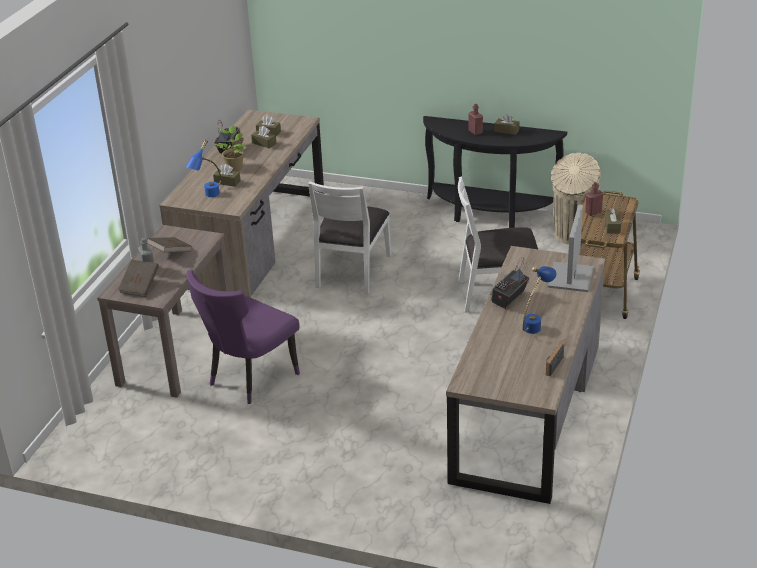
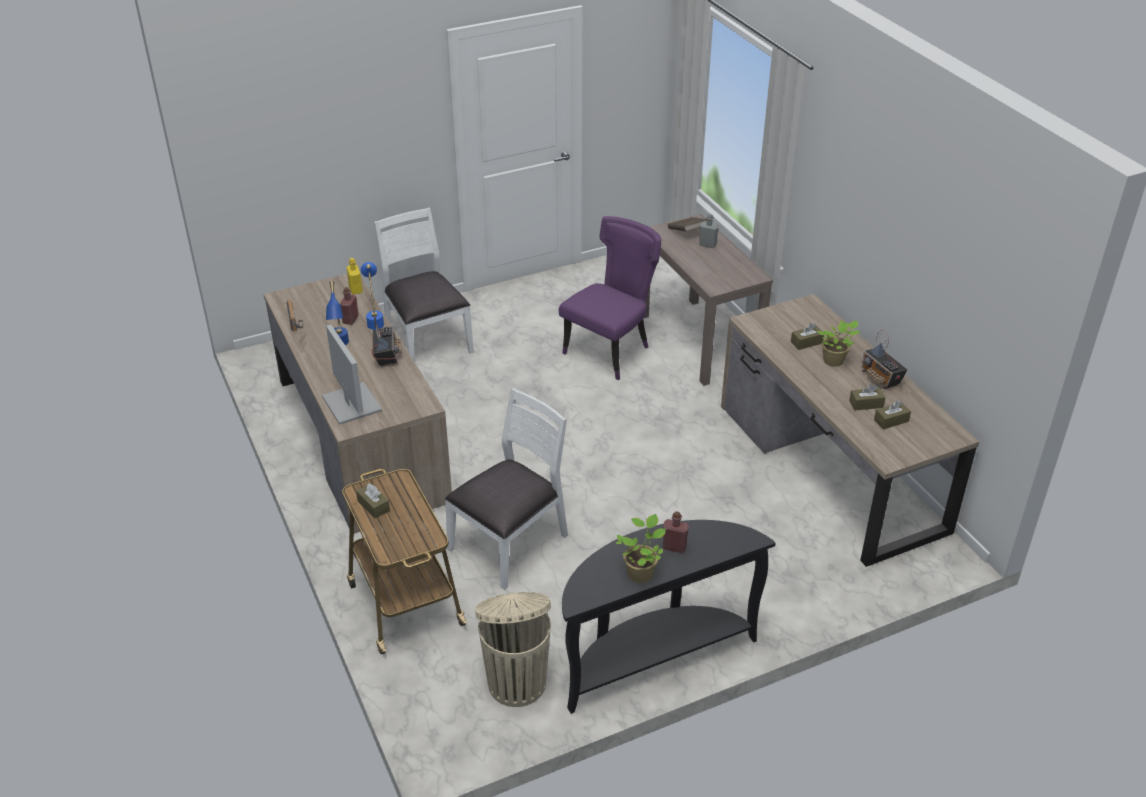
camera: 135 degrees right, 5 degrees up
(170, 252) = (718, 262): brown book -> none
(207, 196) = (791, 320): blue table lamp -> blue table lamp (375, 320)
(249, 379) = (611, 351): purple chair -> purple chair turned 45 degrees clockwise
(352, 271) = (683, 487): white chair -> white chair (426, 340)
(469, 370) = (355, 290): none -> yellow bottle
(506, 130) = (640, 572): brown tissue box -> potted plant
(593, 212) = (413, 516): red bottle -> red bottle (350, 320)

